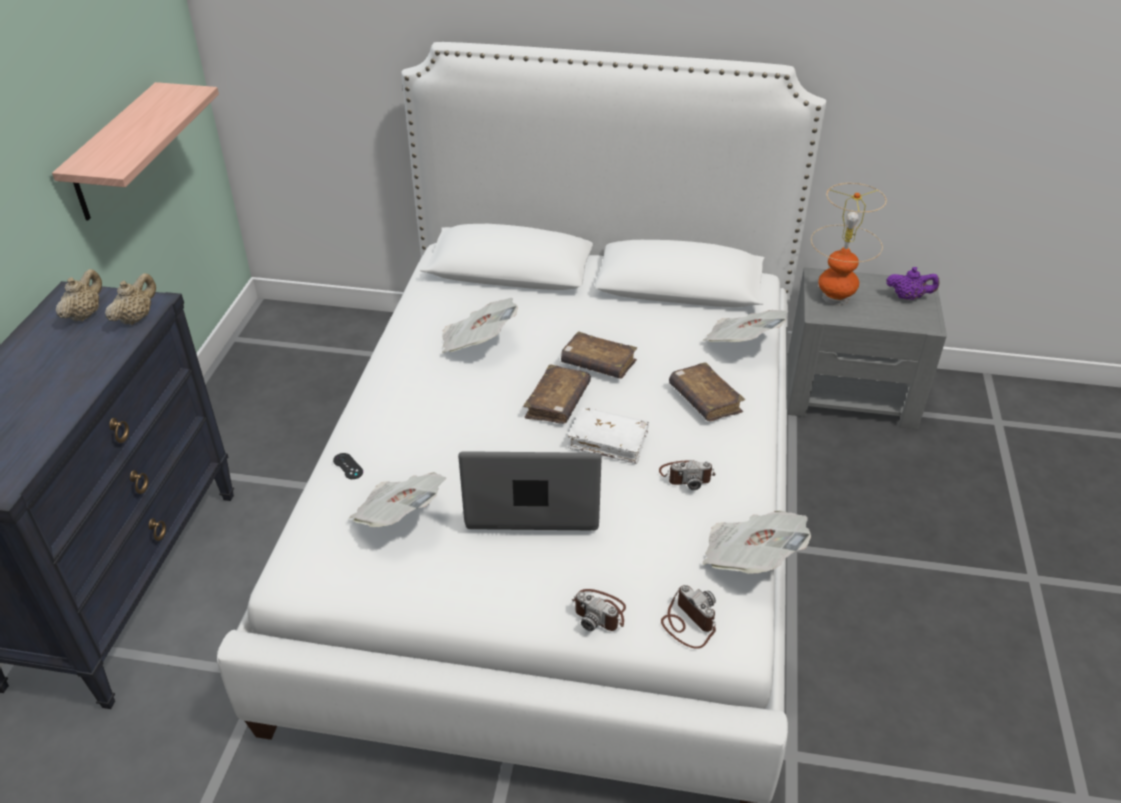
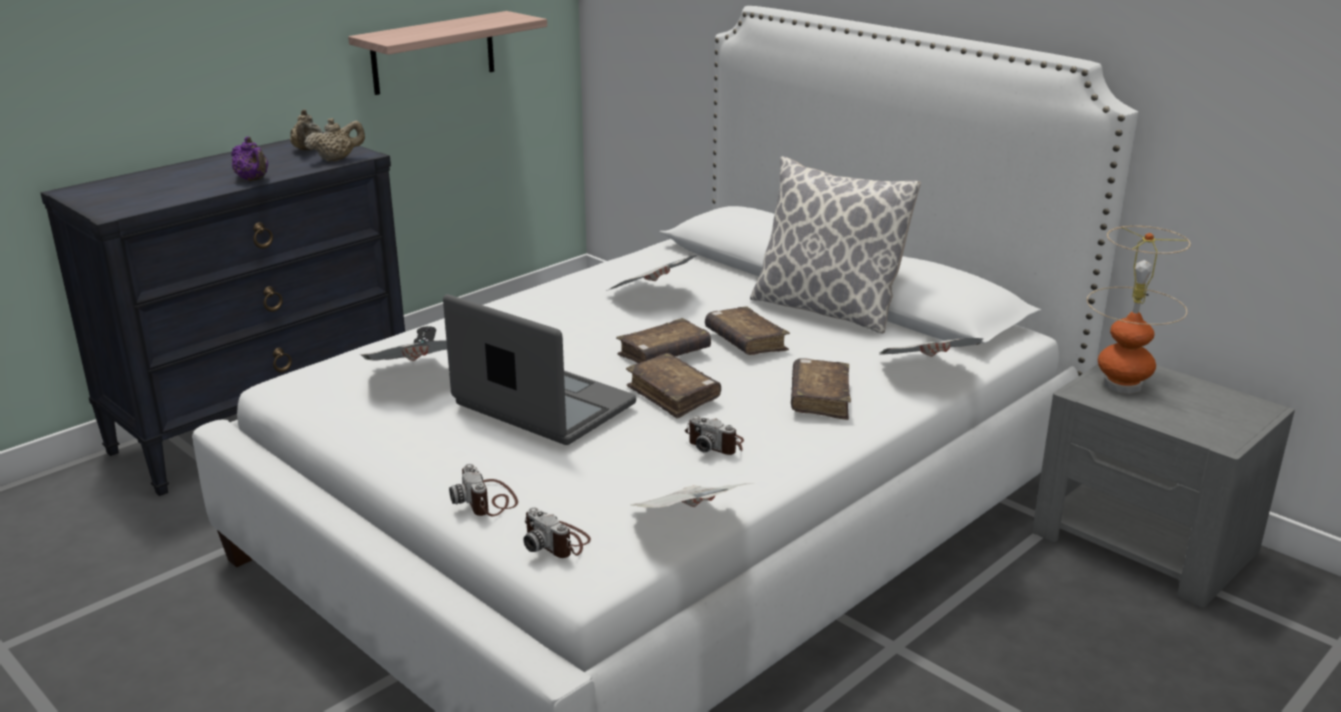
camera: 35 degrees right, 15 degrees down
(85, 314) = (308, 150): beige teapot -> beige teapot turned 120 degrees clockwise
(608, 441) = (673, 395): white book -> brown book
(616, 307) = (826, 310): none -> pillow
(688, 622) = (557, 541): camera -> camera turned 135 degrees clockwise
(908, 297) = (1228, 412): purple teapot -> purple teapot (253, 180)

